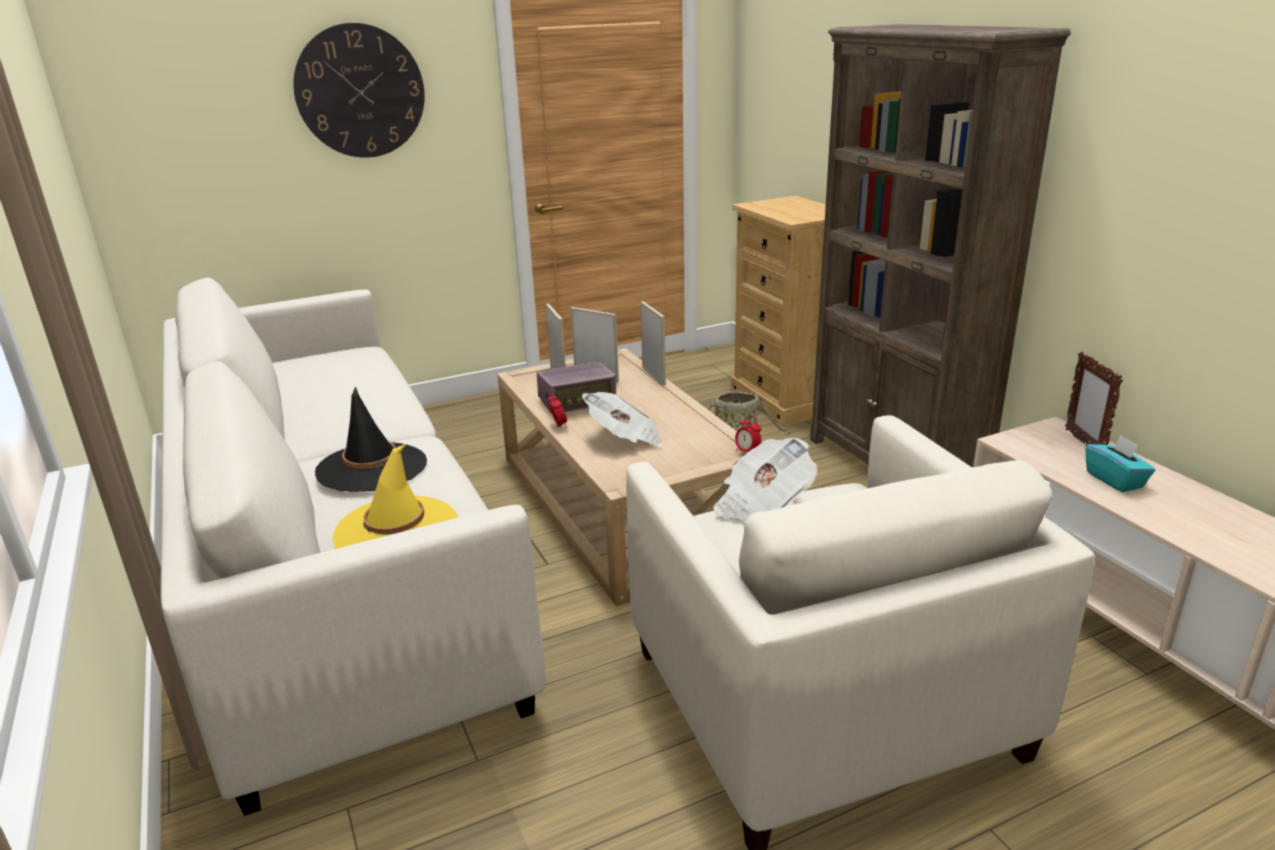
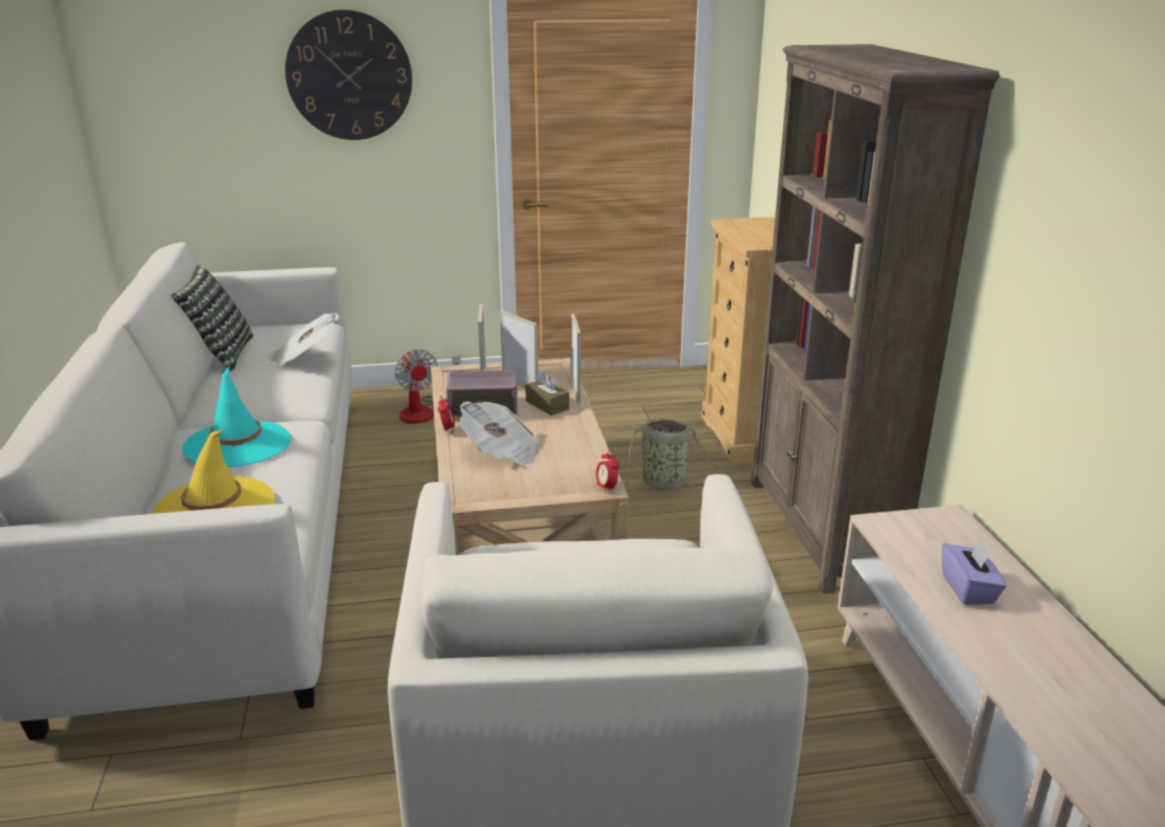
camera: 15 degrees right, 0 degrees up
(280, 389) = (220, 355): none -> pillow
(372, 468) = (238, 444): black hat -> turquoise hat
(468, 423) = (424, 410): none -> fan
(635, 391) = (547, 405): none -> brown tissue box
(762, 504) = (564, 545): newspaper -> newspaper (305, 357)
(1084, 443) = (967, 541): picture frame -> none
(1115, 480) = (968, 589): turquoise tissue box -> purple tissue box

